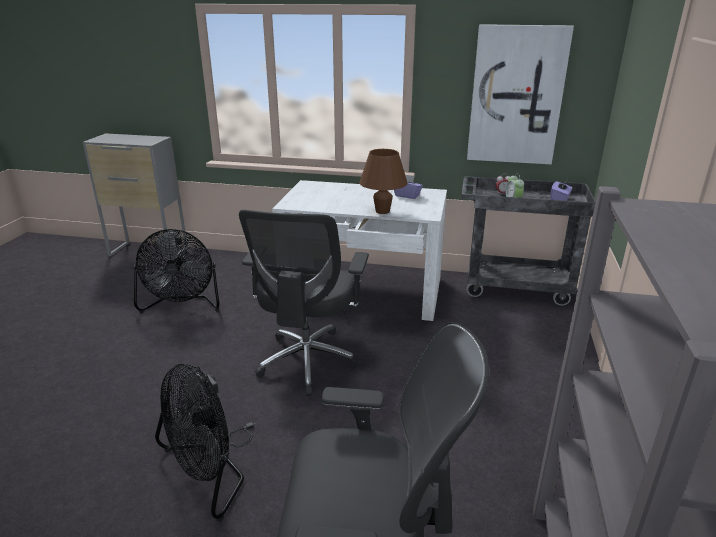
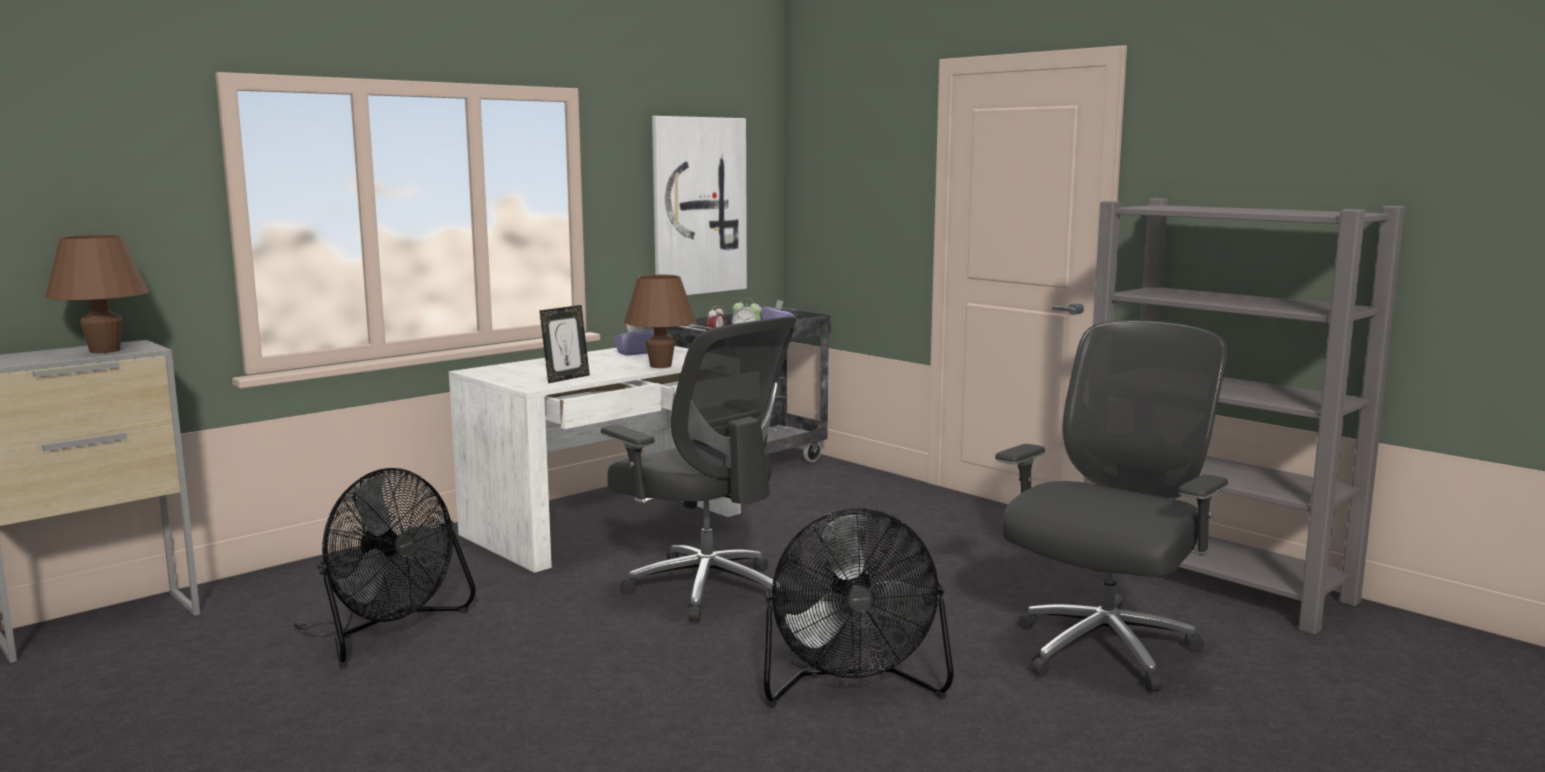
camera: 55 degrees left, 15 degrees down
(139, 140) = (105, 350): none -> brown table lamp
(317, 204) = (566, 378): none -> picture frame

